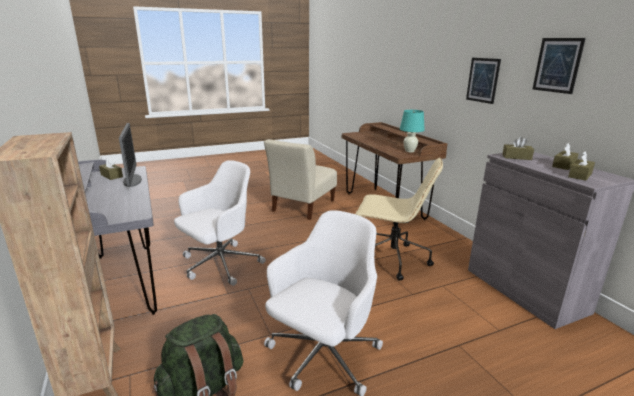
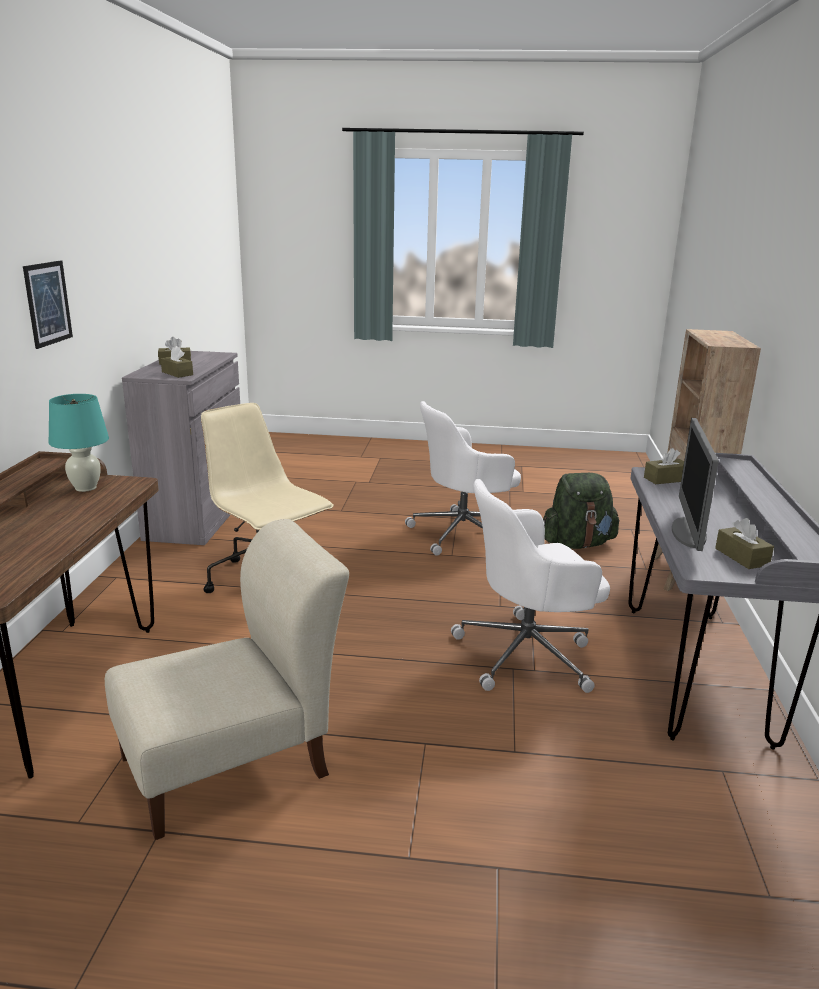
camera: 150 degrees left, 0 degrees up
(557, 65) = (111, 257): picture -> none
(580, 175) = (203, 357): brown tissue box -> brown tissue box (666, 479)

